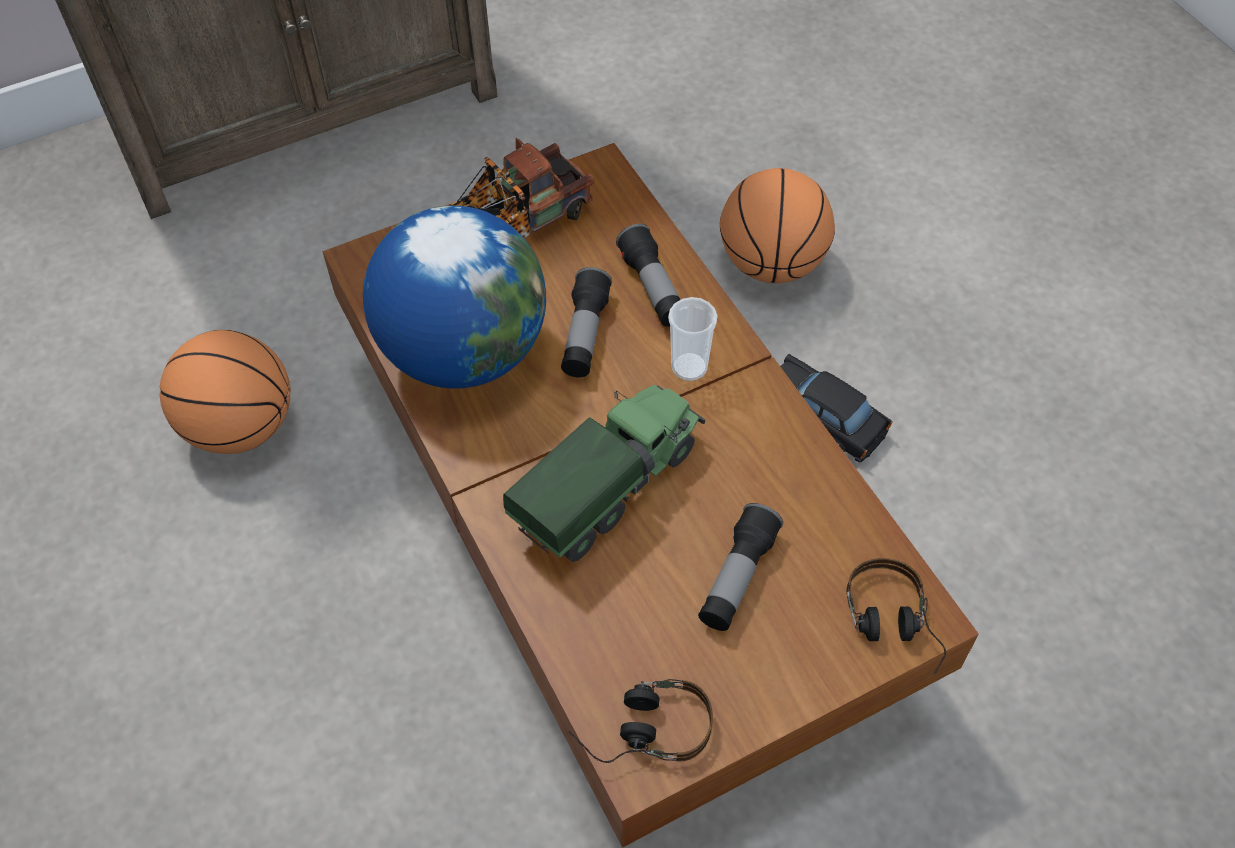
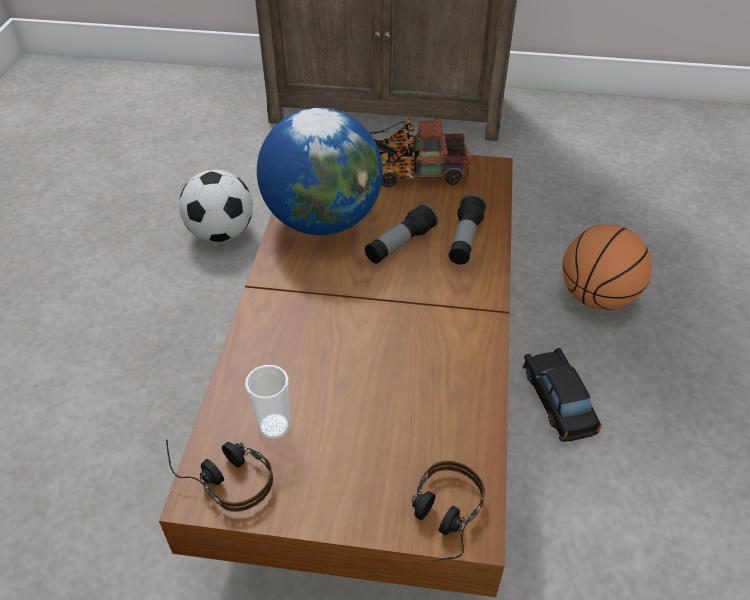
camera: 35 degrees right, 10 degrees down
(241, 427) = (221, 233): basketball -> football
(609, 486) = (336, 329): toy truck -> none
(689, 367) = (448, 292): cup -> cup (274, 426)
(737, 577) = (365, 424): flashlight -> none

